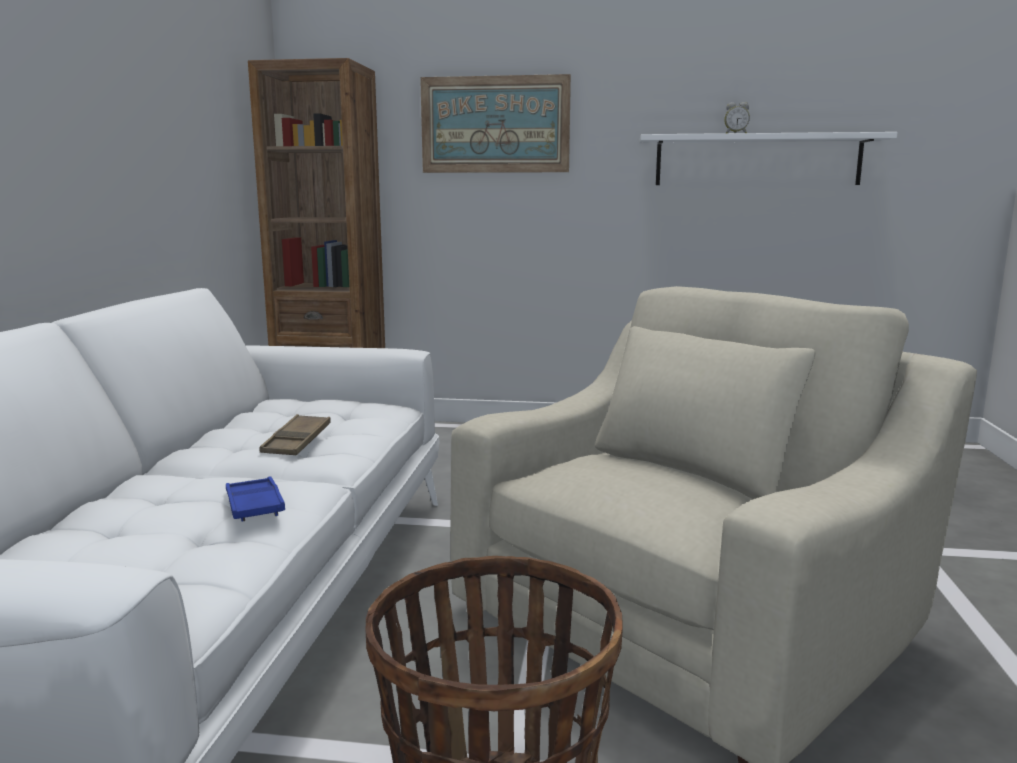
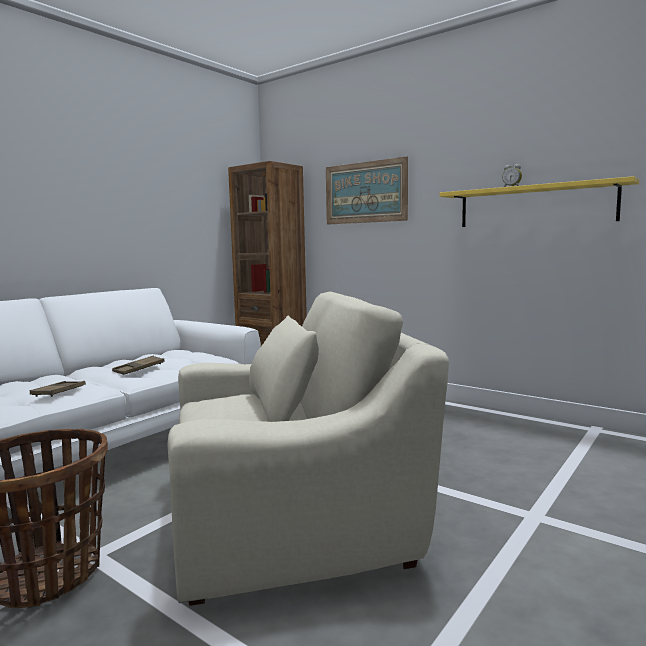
camera: 30 degrees right, 5 degrees down
(254, 505) = (59, 392): blue tray -> brown tray
(757, 160) = (535, 206): white shelf -> yellow shelf

